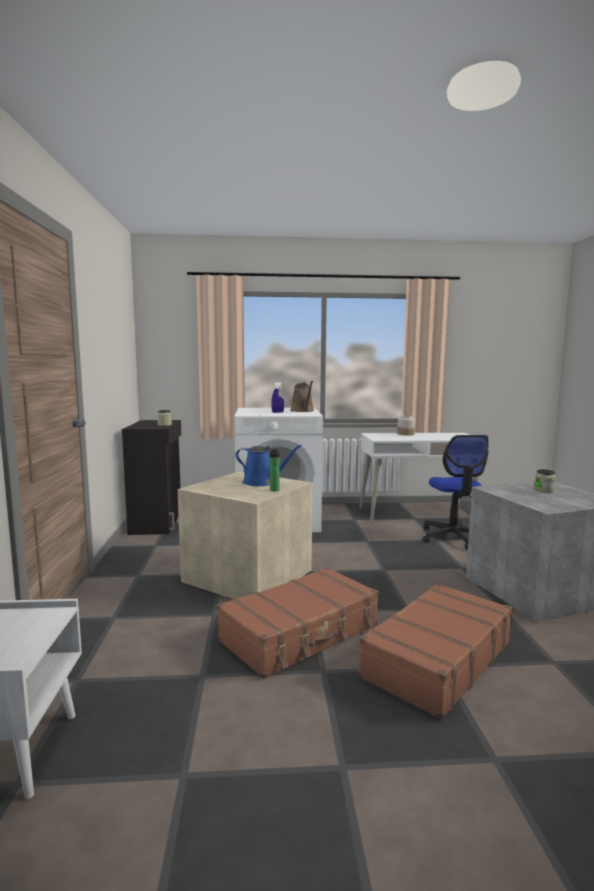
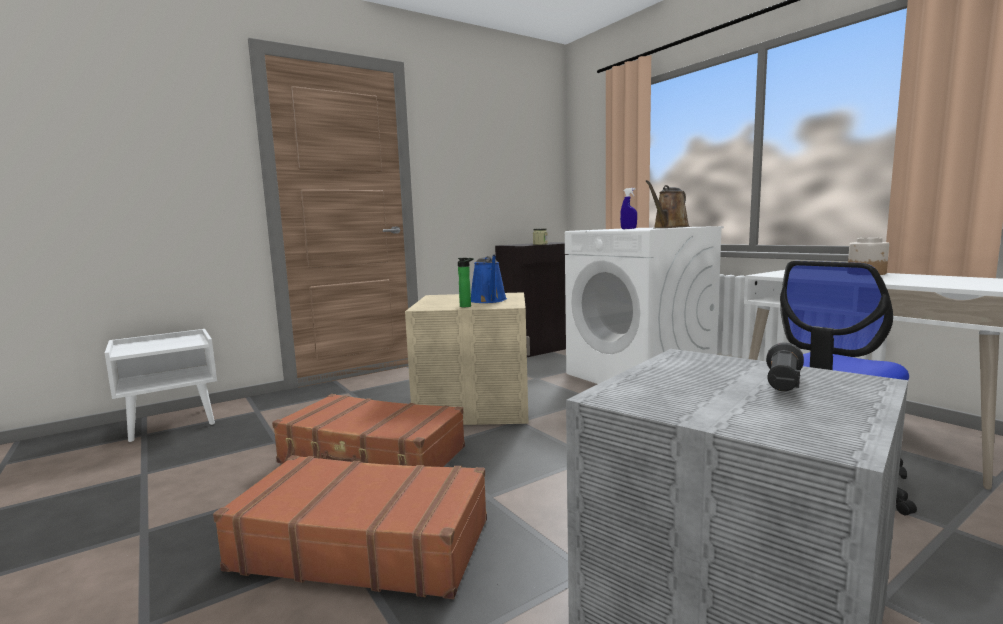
camera: 60 degrees right, 0 degrees up
(544, 490) = (782, 384): jar -> black flashlight

